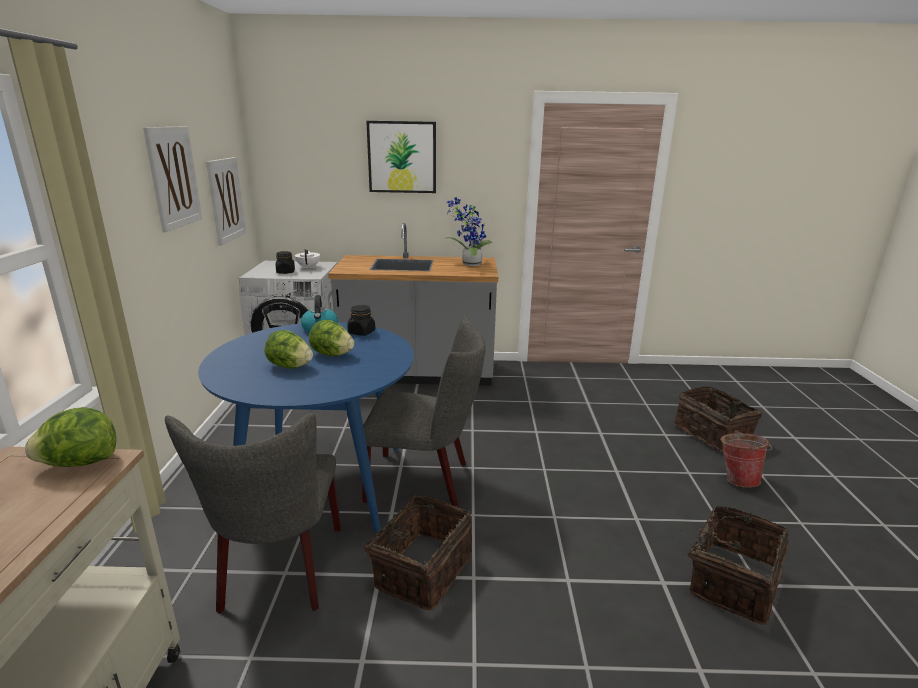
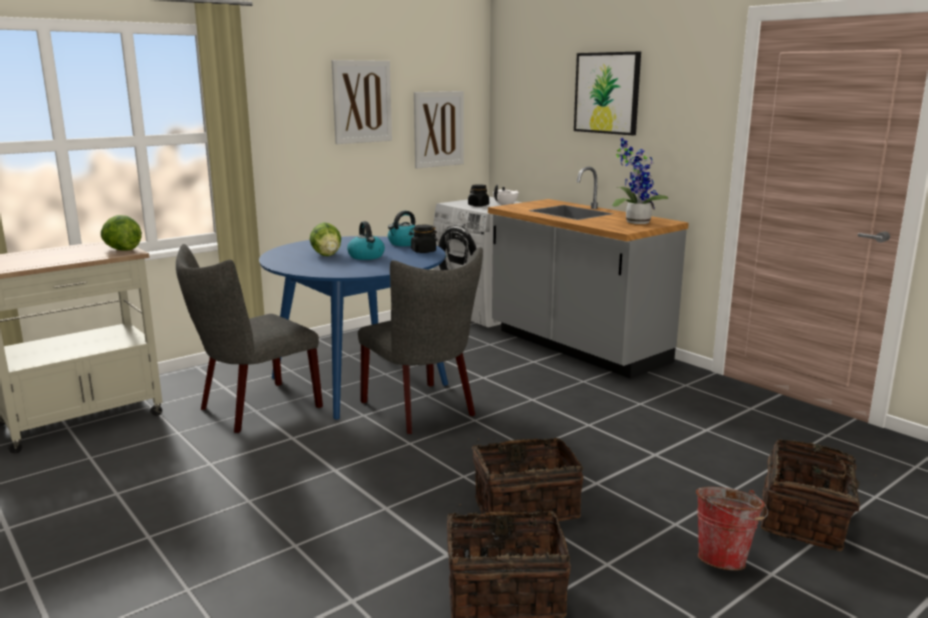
camera: 50 degrees right, 5 degrees down
(332, 354) = (366, 256): lettuce -> kettle
(421, 570) = (317, 449): basket -> basket (524, 506)

